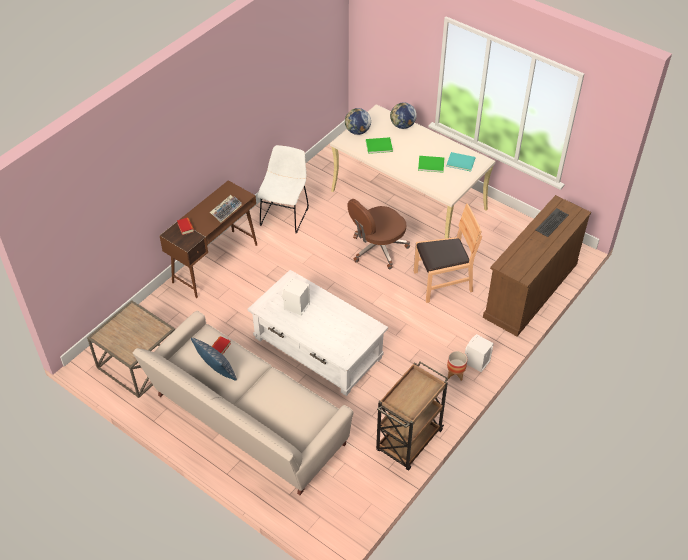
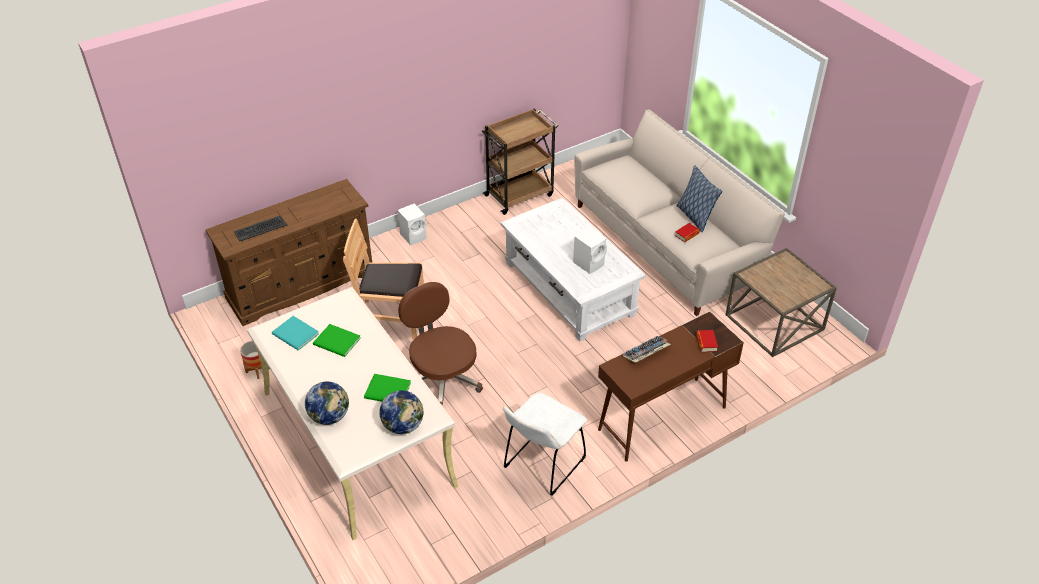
camera: 160 degrees left, 5 degrees down
(377, 249) = (442, 379): brown office chair -> brown office chair turned 105 degrees counterclockwise
(455, 374) = (442, 232): planter -> planter (257, 370)

